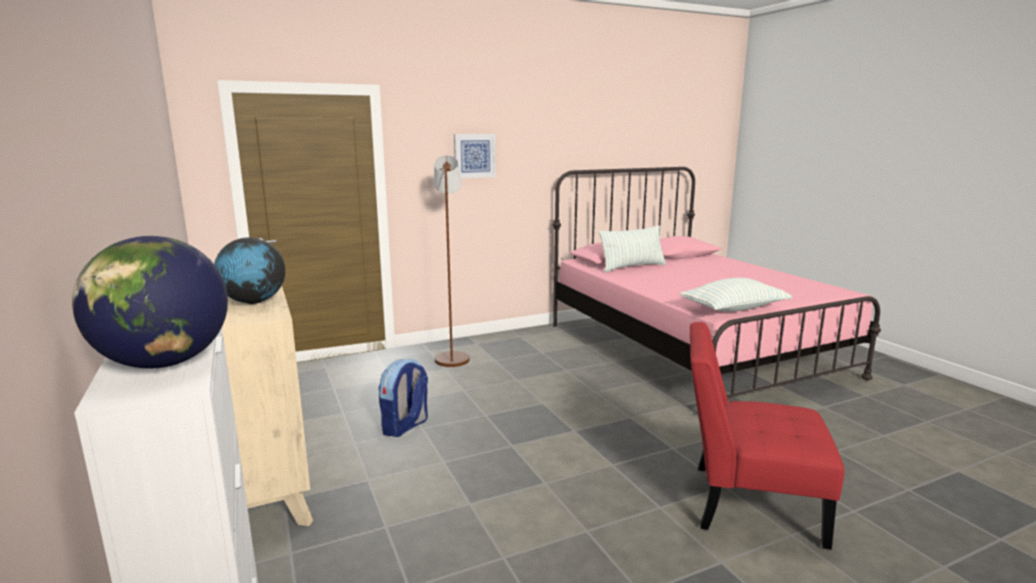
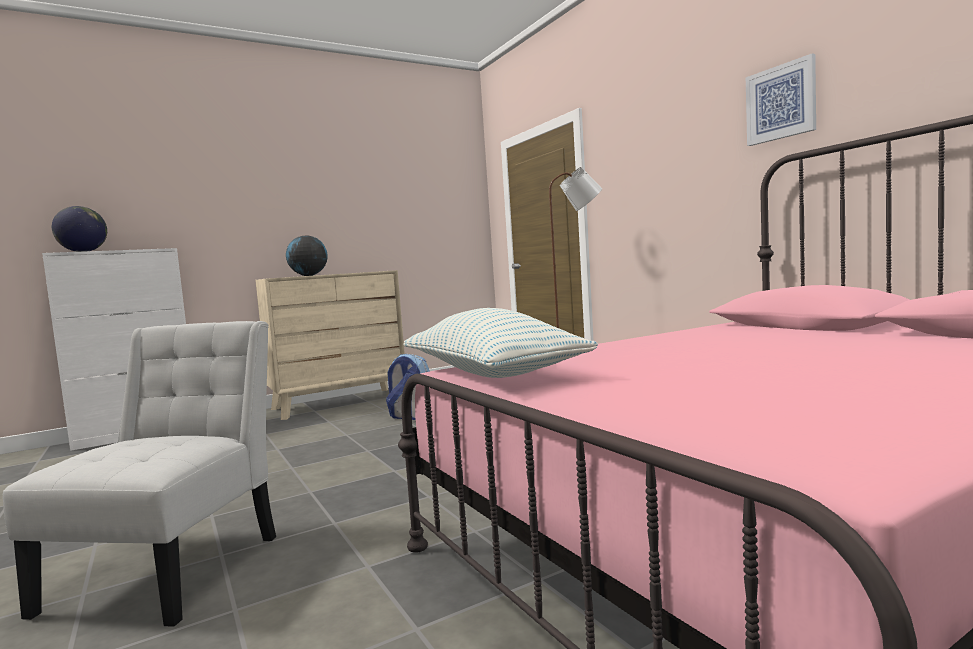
camera: 85 degrees right, 10 degrees down
(474, 155) = (661, 162): picture -> picture (780, 102)
(632, 267) = (774, 330): pillow -> none
(746, 503) = (174, 567): red chair -> white chair

